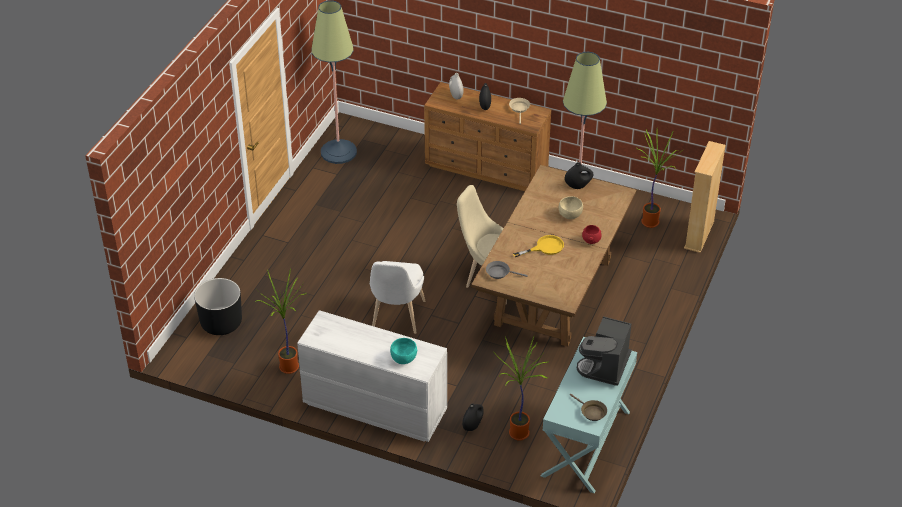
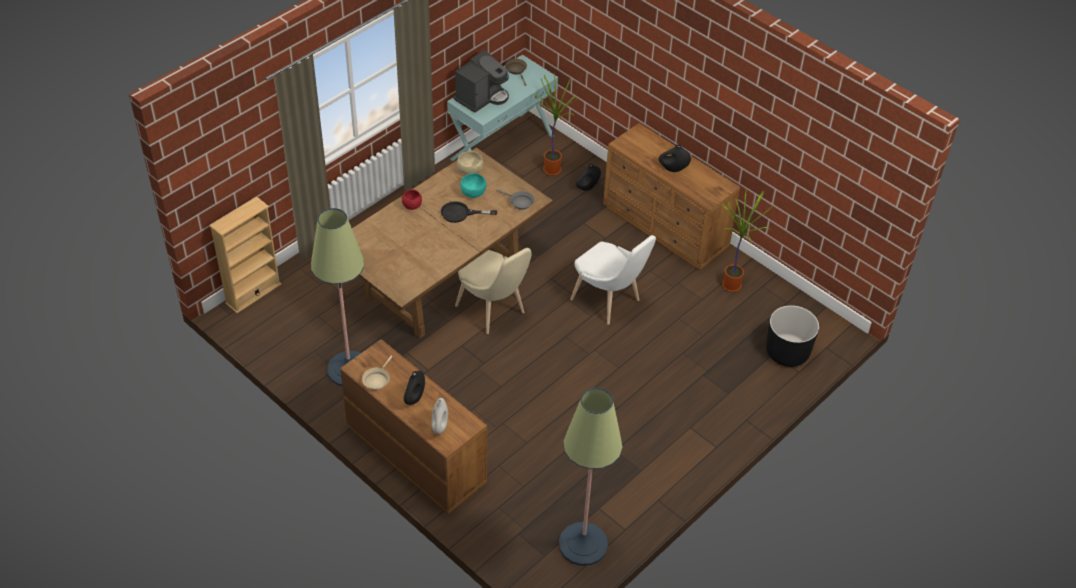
camera: 160 degrees left, 5 degrees up
(374, 407) = (665, 227): white dresser -> brown dresser
(396, 318) = (609, 302): white chair -> white chair turned 105 degrees clockwise
(403, 358) = (650, 146): turquoise bowl -> turquoise bowl (473, 192)
(545, 247) = (460, 213): yellow frying pan -> black frying pan
(570, 214) = (411, 239): beige bowl -> beige bowl (469, 170)
(578, 186) = (380, 268): black vase -> black vase (673, 169)
(650, 221) = (289, 324): potted plant -> none

